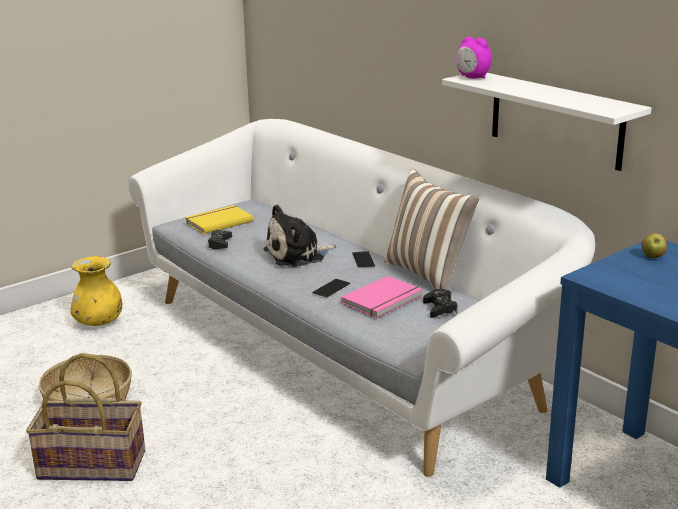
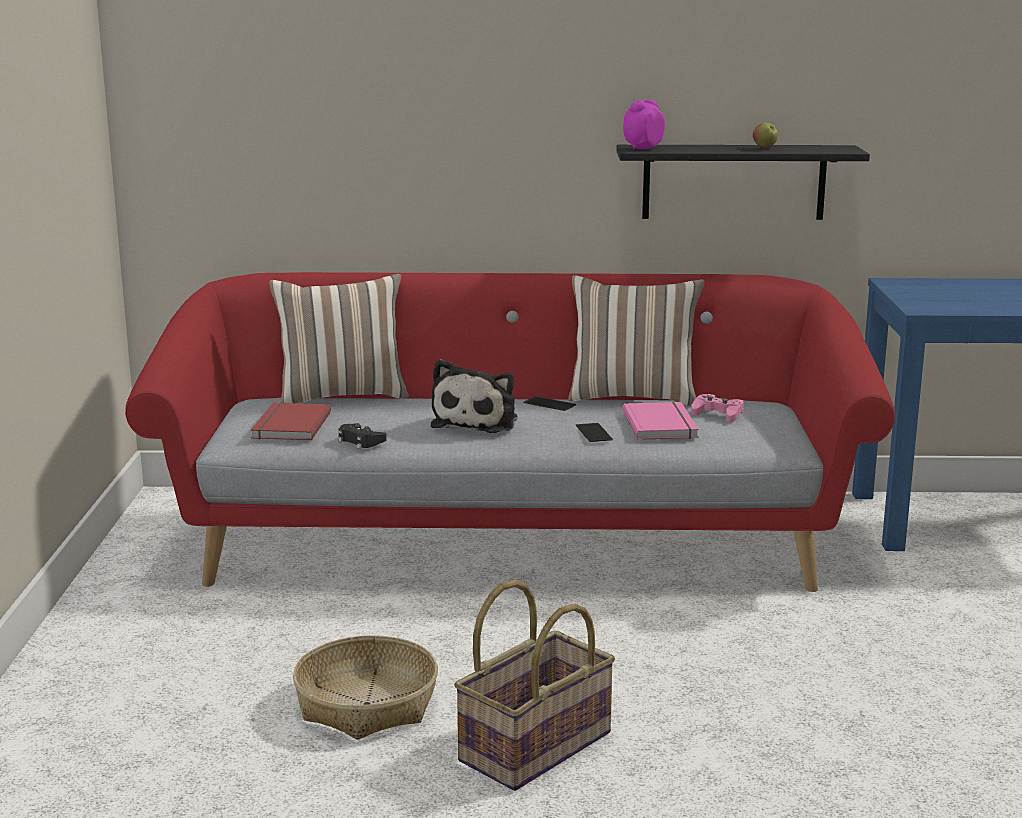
camera: 50 degrees left, 5 degrees down
(99, 322) = (169, 640): yellow vase -> none
(218, 221) = (289, 425): yellow book -> red book
(289, 213) = (342, 396): none -> pillow
(340, 347) = (510, 540): white sofa -> red sofa
(440, 309) = (718, 414): black game controller -> pink game controller
(472, 78) = (642, 148): alarm clock -> alarm clock turned 150 degrees clockwise
(555, 120) = (734, 182): white shelf -> black shelf
(652, 257) = (911, 288): apple -> apple (764, 148)

